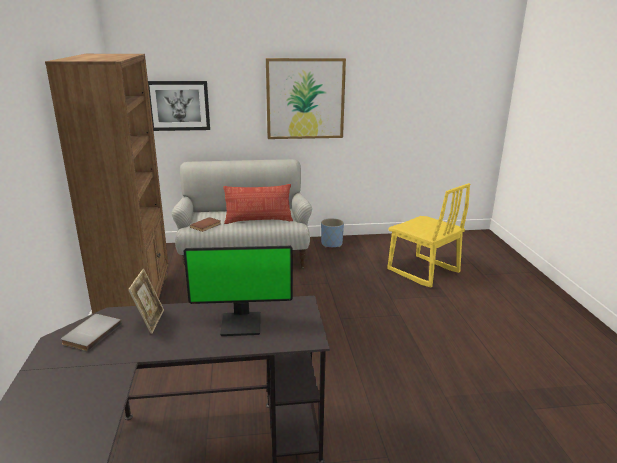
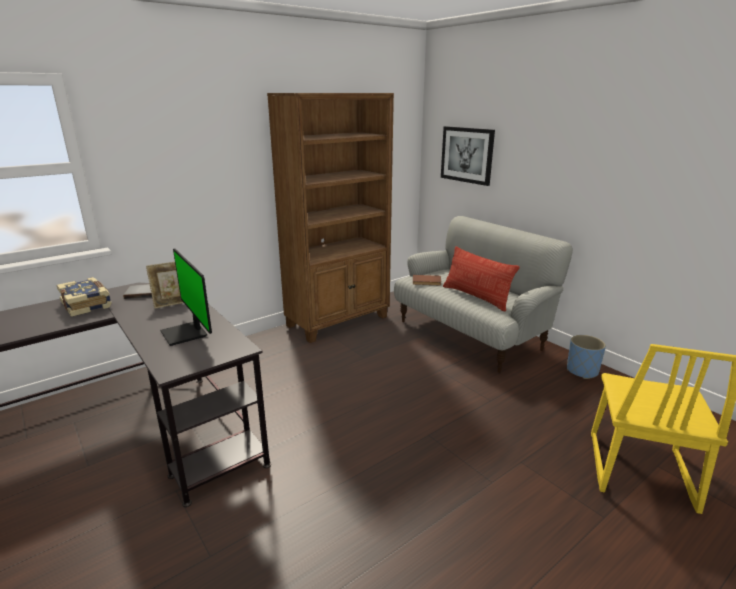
camera: 60 degrees right, 0 degrees up
(64, 380) = (87, 304): none -> book
(305, 99) = (600, 163): picture -> none

